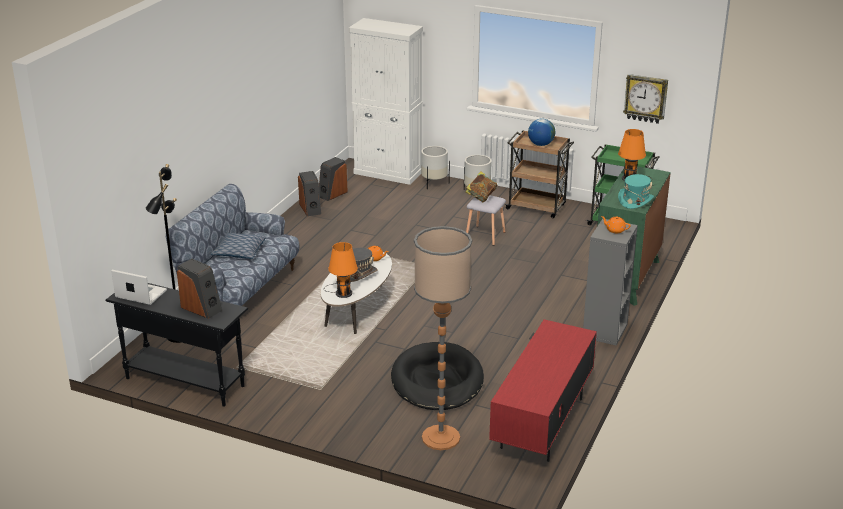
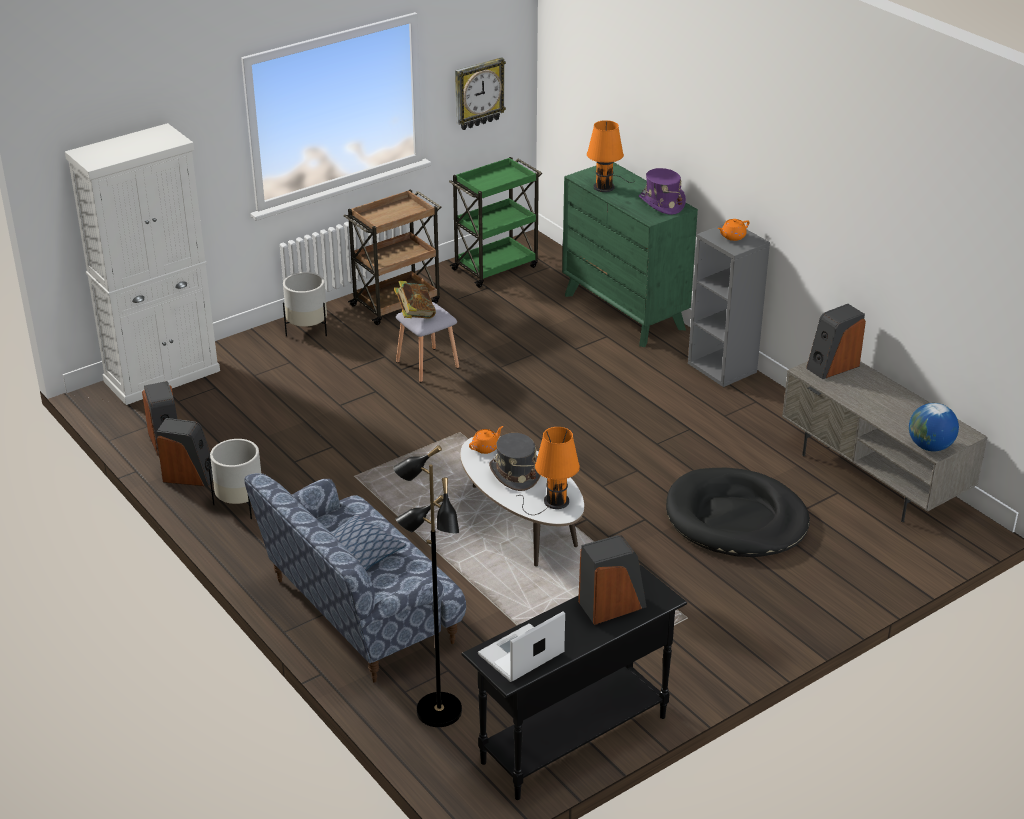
camera: 60 degrees left, 5 degrees up
(434, 183) = (240, 351): white planter -> white planter (240, 504)
(441, 438) = (856, 557): floor lamp -> none
(540, 144) = (394, 214): globe -> globe (930, 446)
(542, 424) = (874, 477): red tv stand -> grey tv stand
(568, 334) = (832, 366): none -> speaker
(635, 200) = (661, 203): turquoise hat -> purple hat

